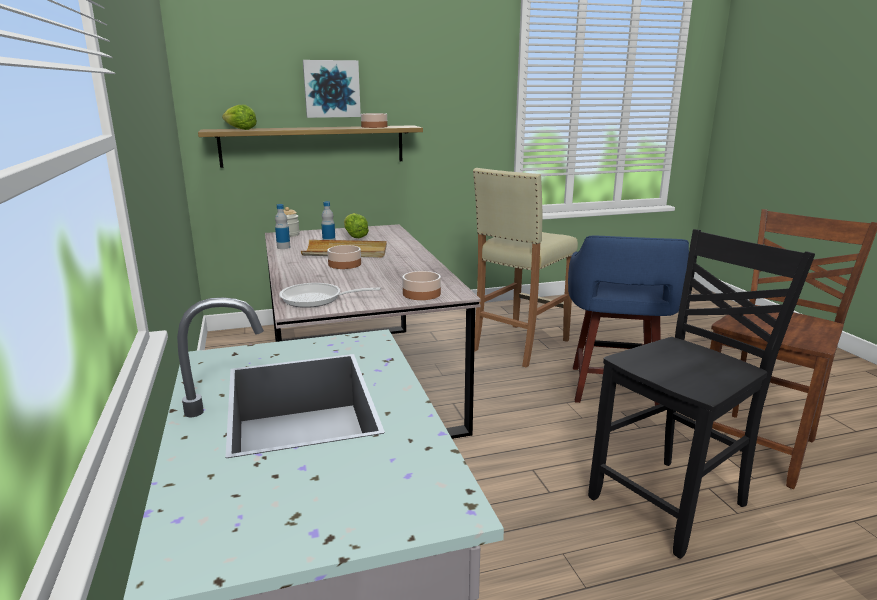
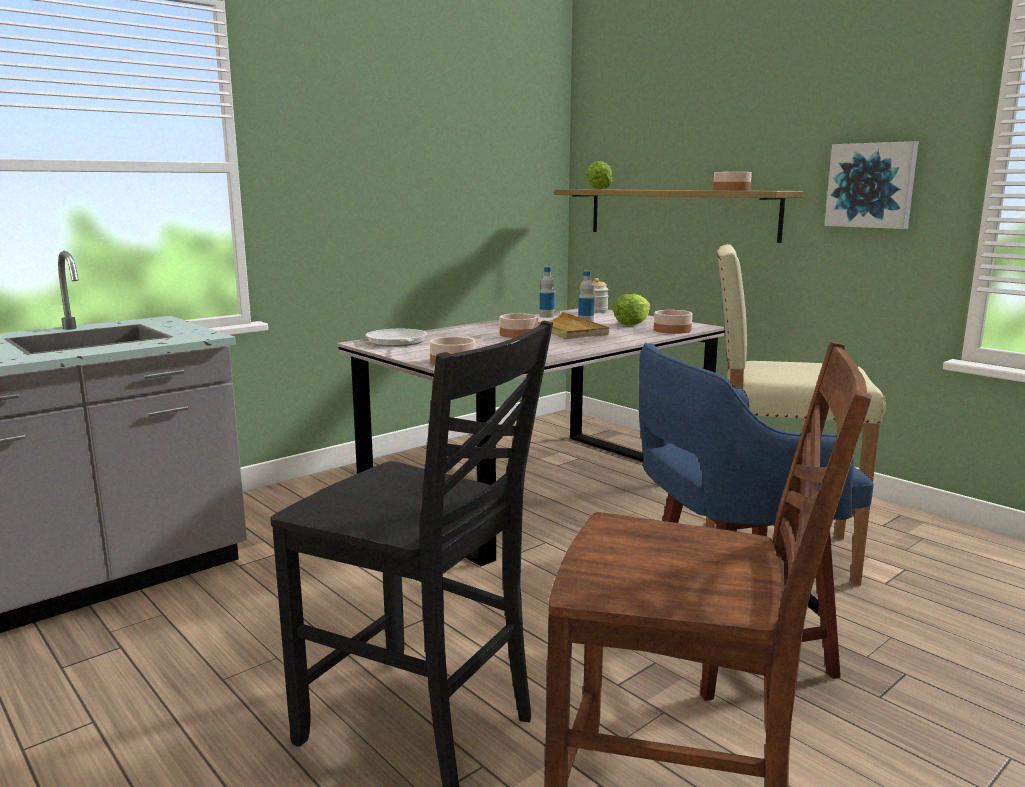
camera: 65 degrees right, 5 degrees down
(331, 89) = (706, 141): picture -> picture (871, 185)
(392, 234) = (672, 330): none -> bowl

